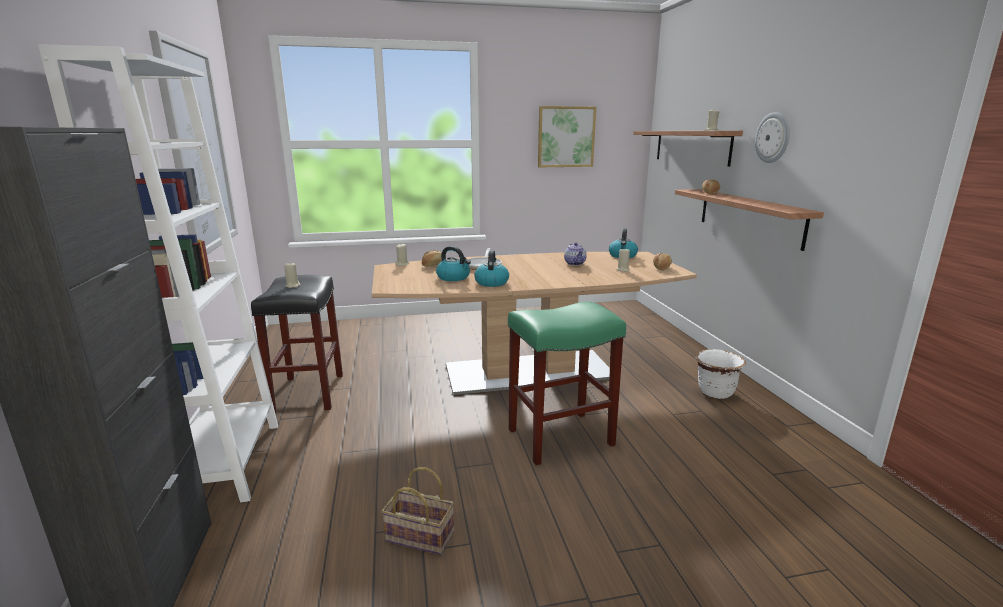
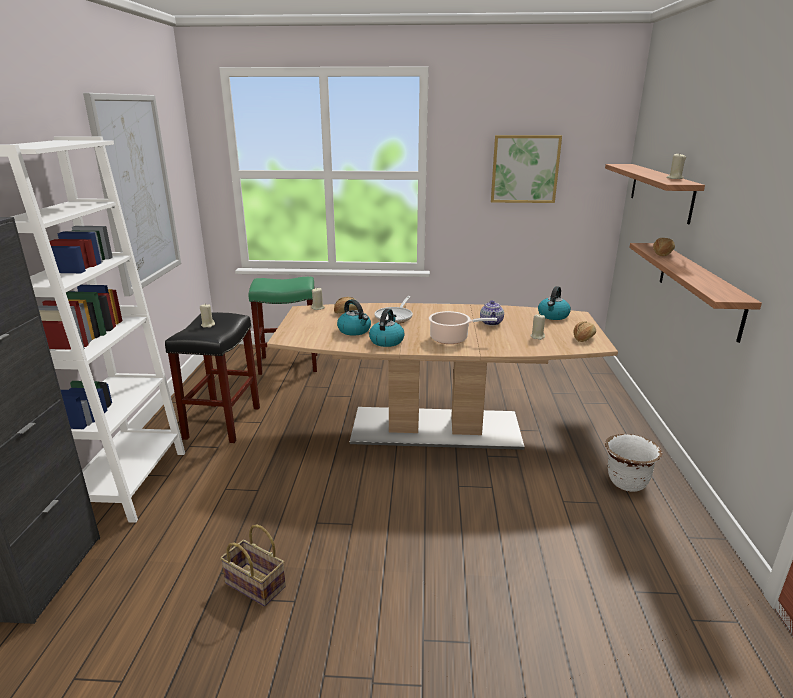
camera: 15 degrees right, 5 degrees up
(550, 277) = (451, 339): none -> cooking pot
(559, 438) = (429, 508): green stool -> green stool (288, 364)
(773, 137) = (729, 201): wall clock -> none

